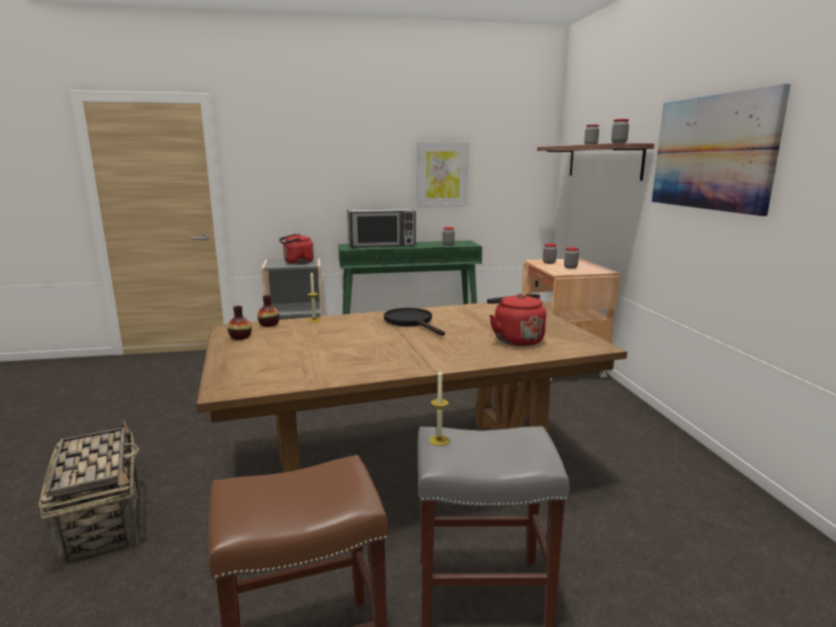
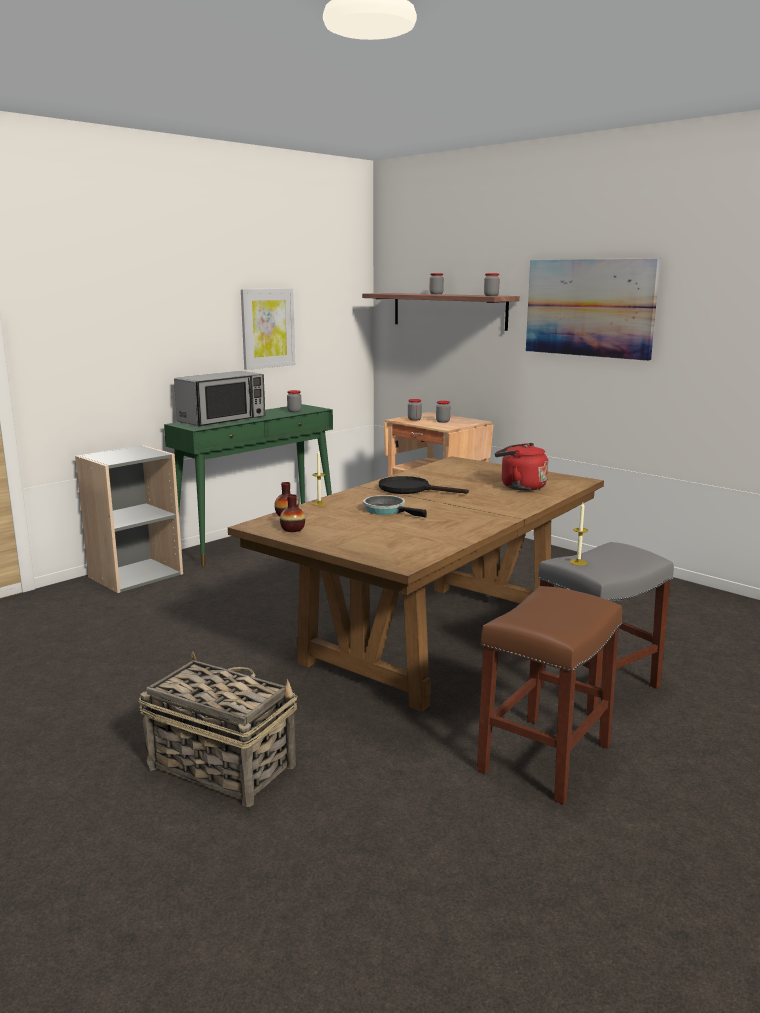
camera: 35 degrees left, 0 degrees up
(297, 263) = (134, 454): red kettle -> none
(345, 337) = (387, 510): none -> frying pan

